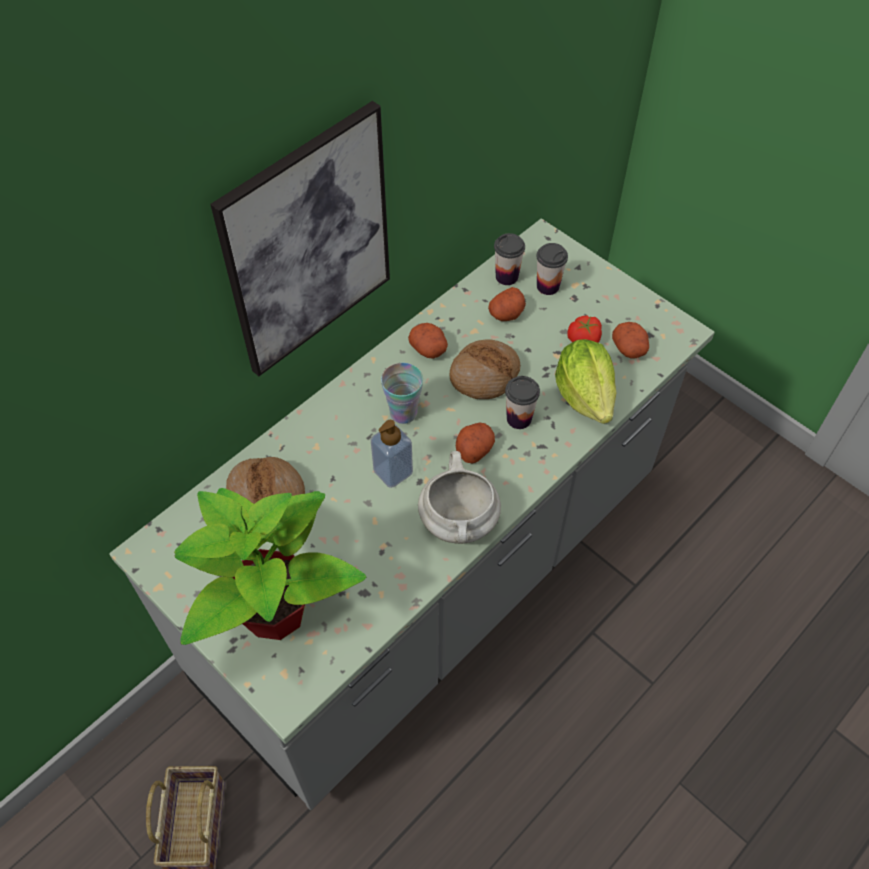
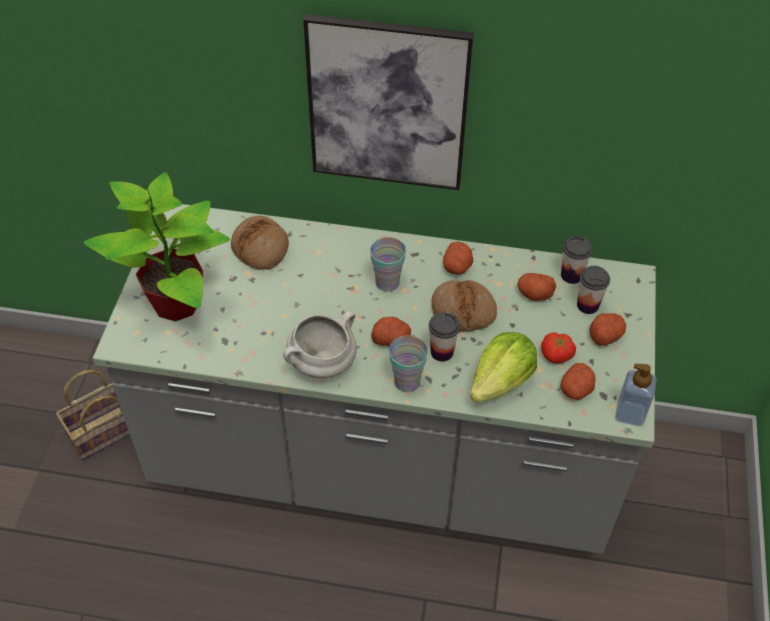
camera: 55 degrees right, 5 degrees down
(393, 472) = (332, 304): soap dispenser -> soap dispenser (630, 413)
(533, 465) = (407, 382): none -> cup
(588, 295) = (605, 335): none -> potato

